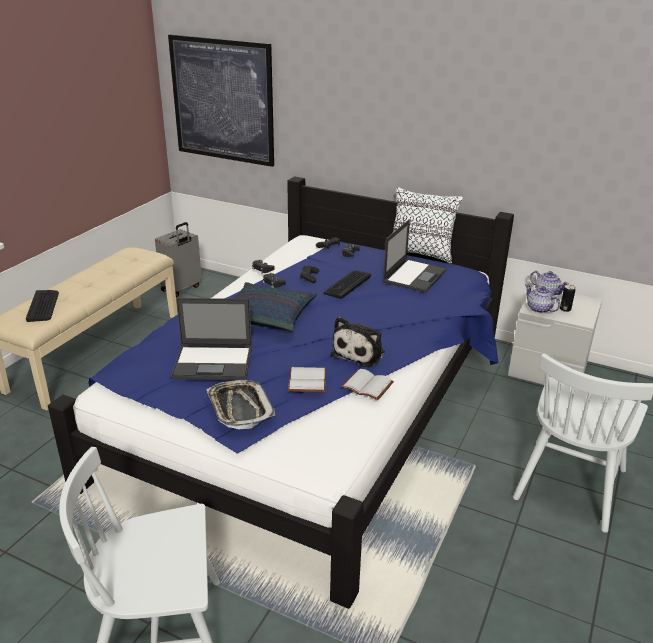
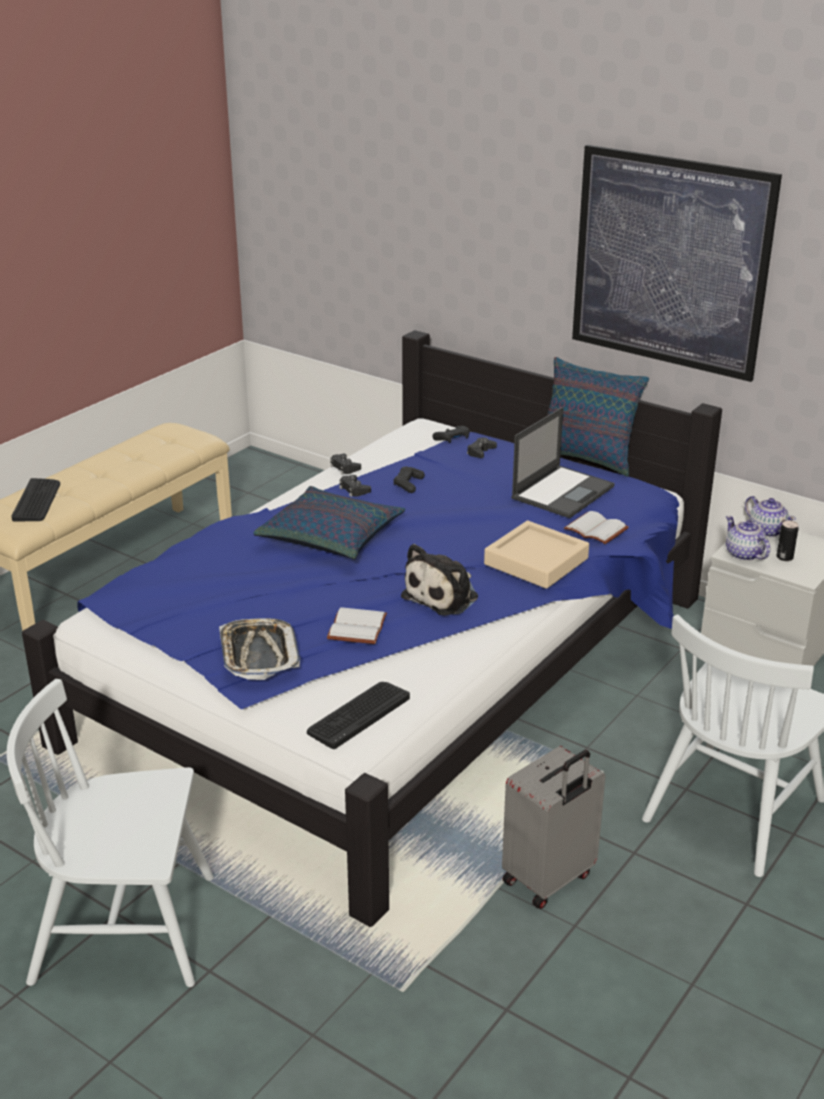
camera: 10 degrees right, 0 degrees up
(181, 288) = (247, 487): grey suitcase -> grey suitcase (549, 879)
(214, 362) = (241, 593): laptop -> none
(222, 100) = (318, 213): picture -> picture (670, 262)
(347, 284) = (458, 498): keyboard -> keyboard (358, 715)
(368, 385) = (439, 640): white book -> white book (597, 529)
(415, 323) = (536, 561): none -> beige tray
(421, 255) = (587, 460): white pillow -> blue pillow

